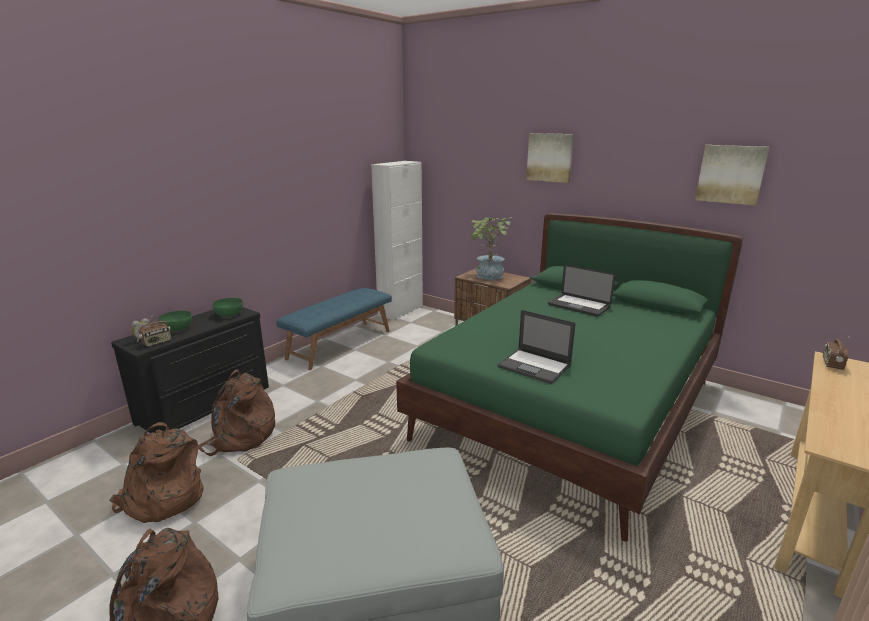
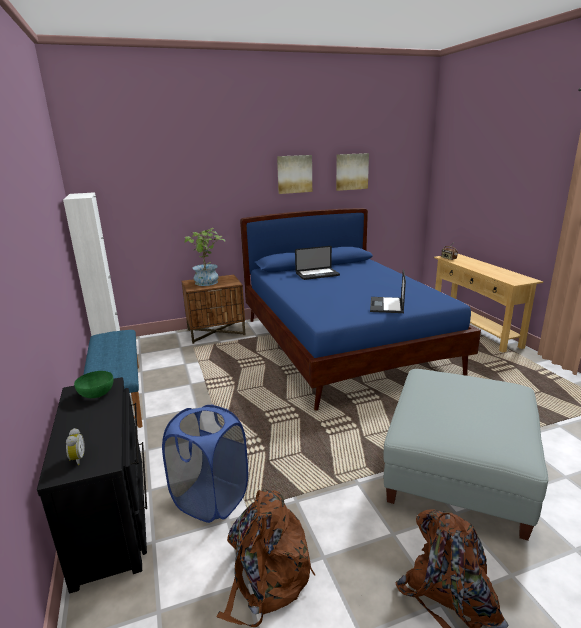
camera: 55 degrees left, 0 degrees up
(157, 342) = (103, 449): radio -> none
(177, 328) = (81, 431): green bowl -> none
(240, 437) = (211, 499): brown backpack -> blue laundry basket
(535, 366) = (386, 305): laptop -> laptop turned 120 degrees clockwise
(550, 157) = (232, 173): picture -> picture (294, 174)
(570, 410) = (343, 344): green bed -> blue bed

